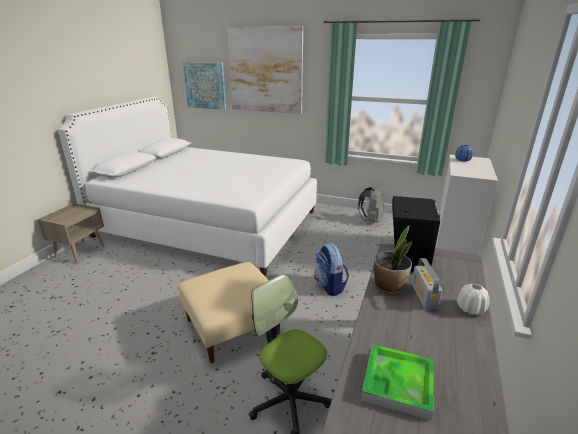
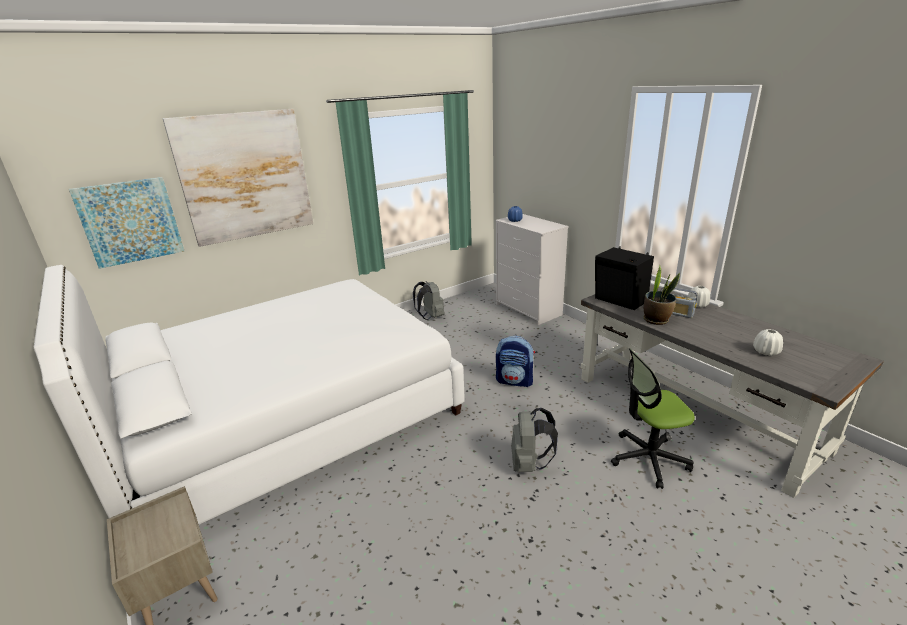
camera: 55 degrees left, 0 degrees up
(232, 327) = (529, 464): beige ottoman -> grey backpack
(398, 383) = (766, 352): tray -> white vase

